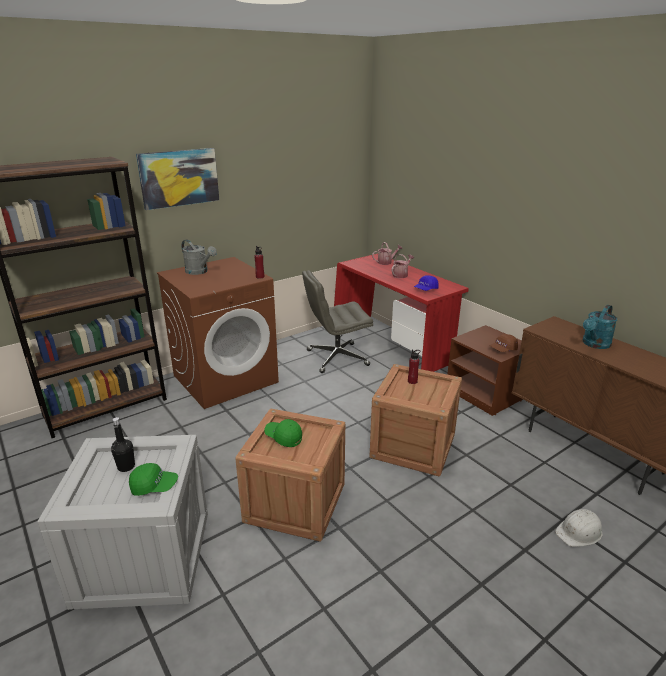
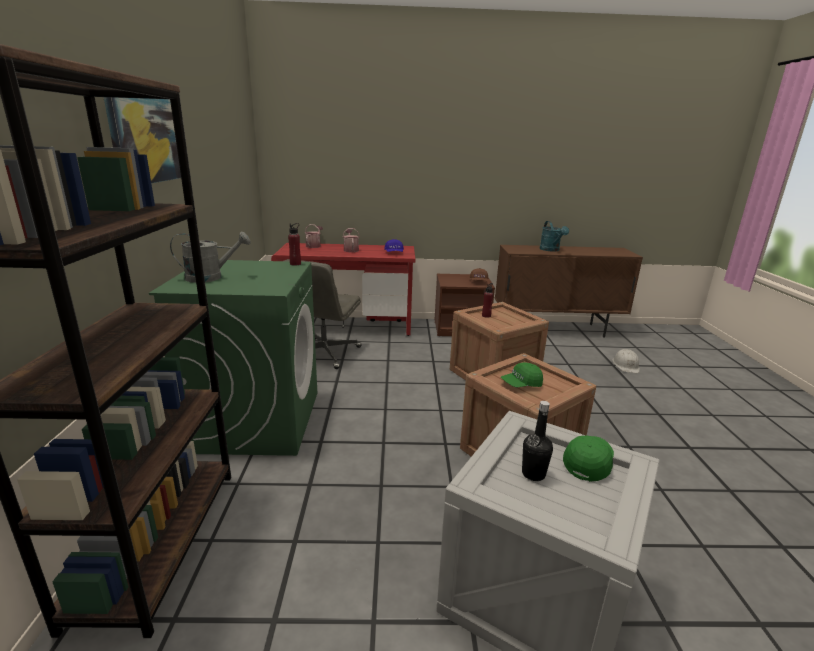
camera: 55 degrees left, 5 degrees down
(226, 378) = (256, 420): brown washing machine -> green washing machine

